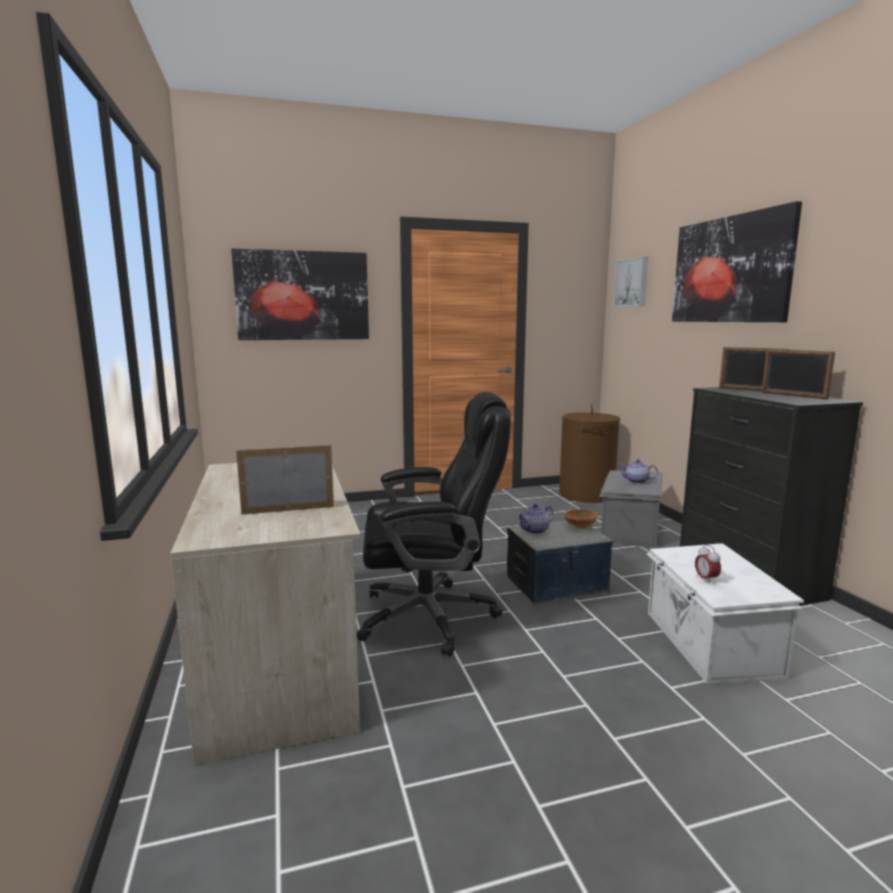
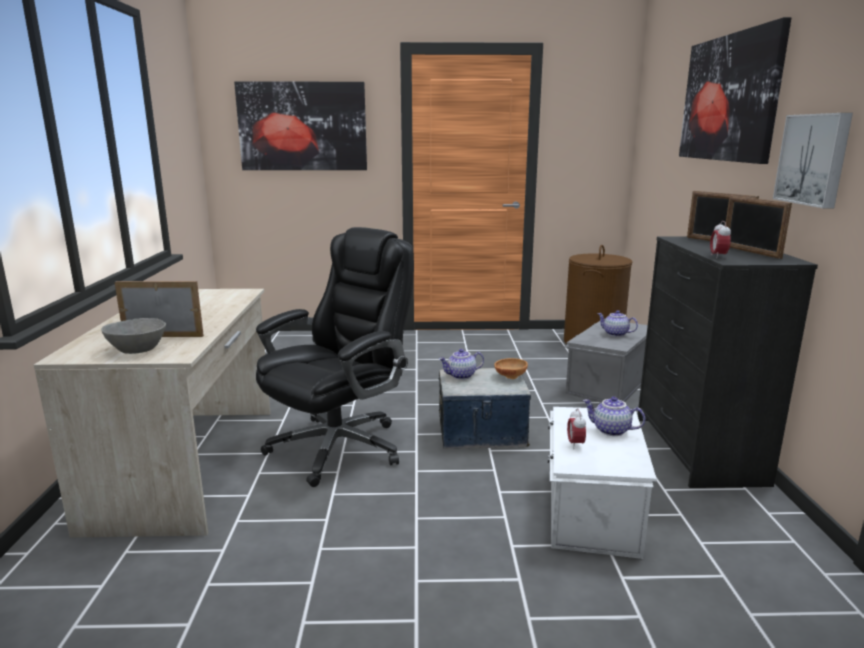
camera: 15 degrees right, 5 degrees up
(279, 525) = (138, 349): none -> grey bowl
(431, 616) = (340, 446): black office chair -> black office chair turned 60 degrees counterclockwise
(632, 283) = (655, 109): picture -> picture (814, 159)
(723, 564) = (610, 431): none -> teapot
(779, 400) = (718, 256): none -> alarm clock

